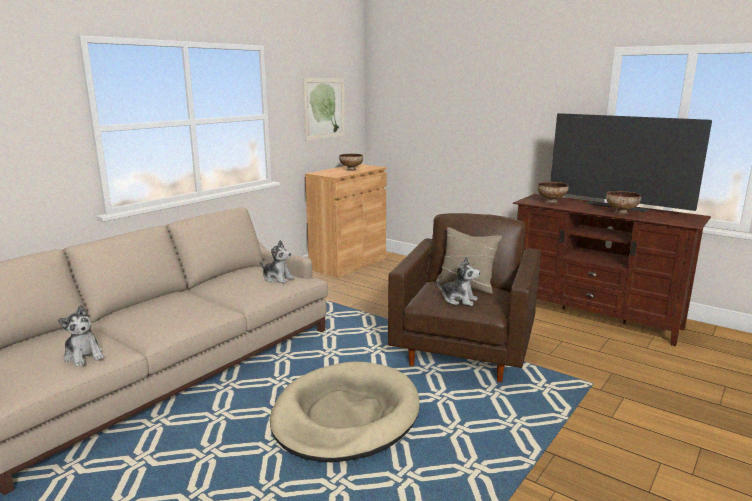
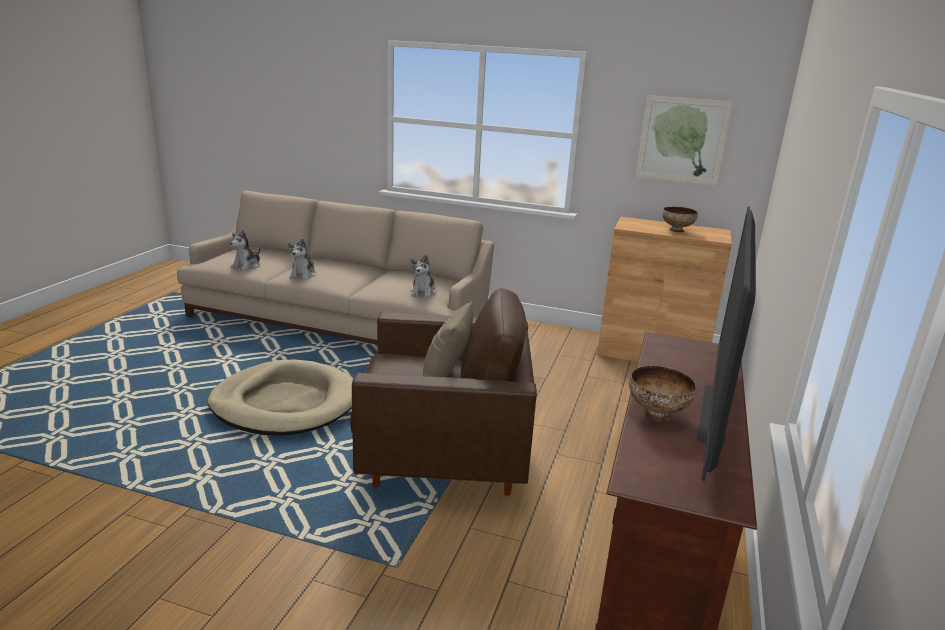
camera: 70 degrees right, 5 degrees up
(459, 300) = (392, 373): plush toy -> plush toy (303, 275)
(551, 202) = (679, 358): bowl -> none

